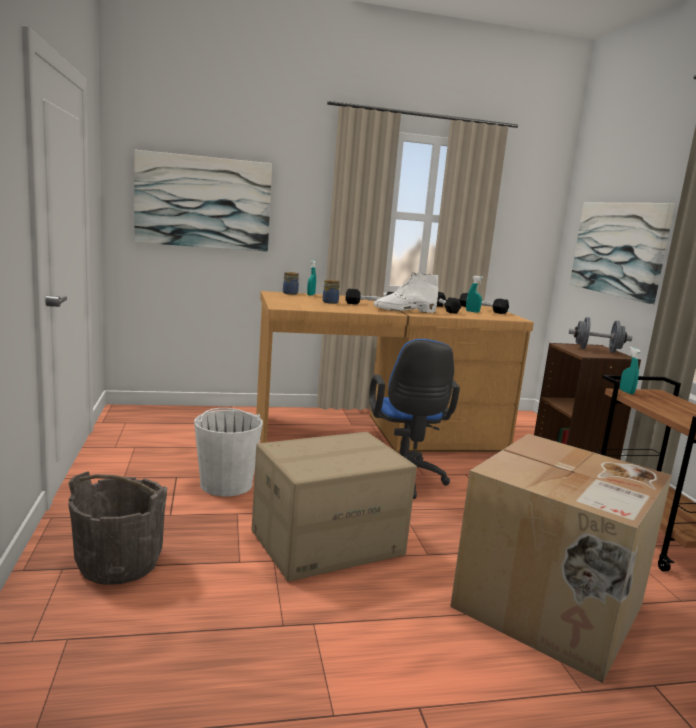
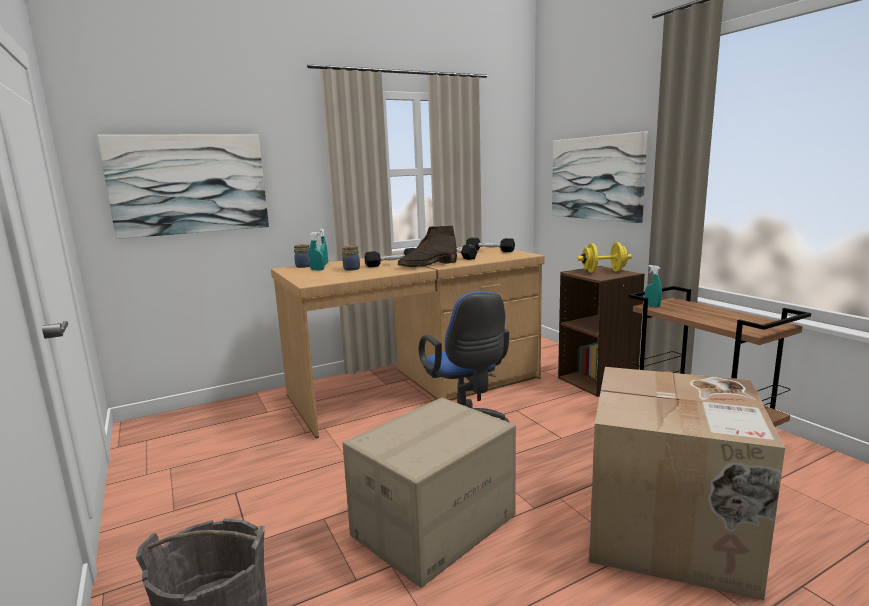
camera: 15 degrees left, 0 degrees up
(226, 484) = (295, 485): white bucket -> none
(404, 311) = (427, 265): white boot -> brown boot
(472, 312) = (485, 255): turquoise spray bottle -> turquoise spray bottle (317, 270)
(597, 350) = (603, 271): grey dumbbell -> yellow dumbbell

